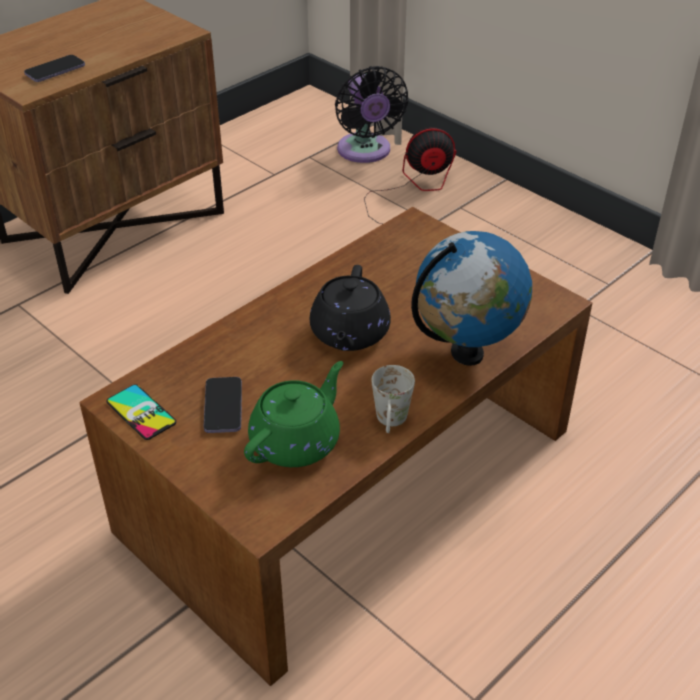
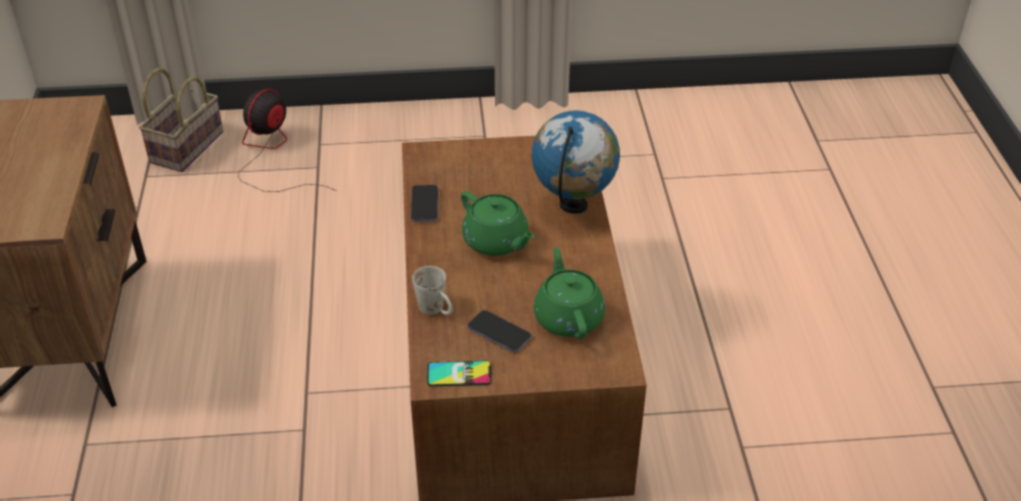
camera: 50 degrees left, 0 degrees up
(55, 70) = (33, 197): phone -> phone (424, 205)
(349, 334) = (496, 242): black teapot -> green teapot
(365, 152) = (186, 146): black fan -> basket
(391, 423) = (597, 270): white mug -> white mug (436, 310)

